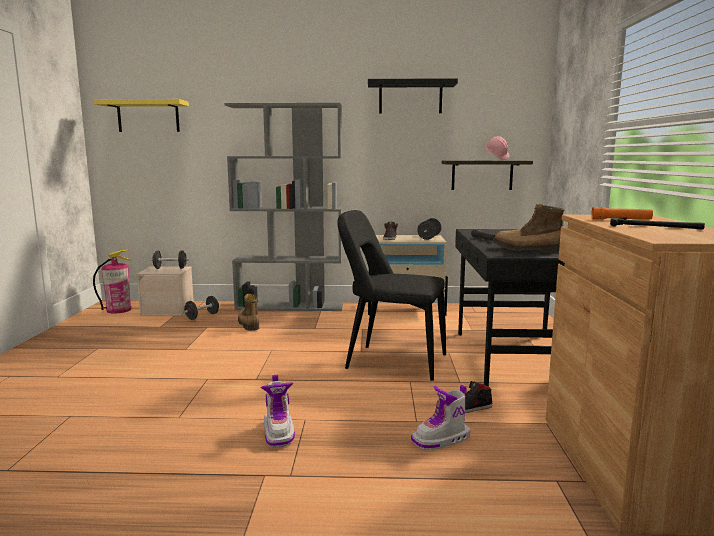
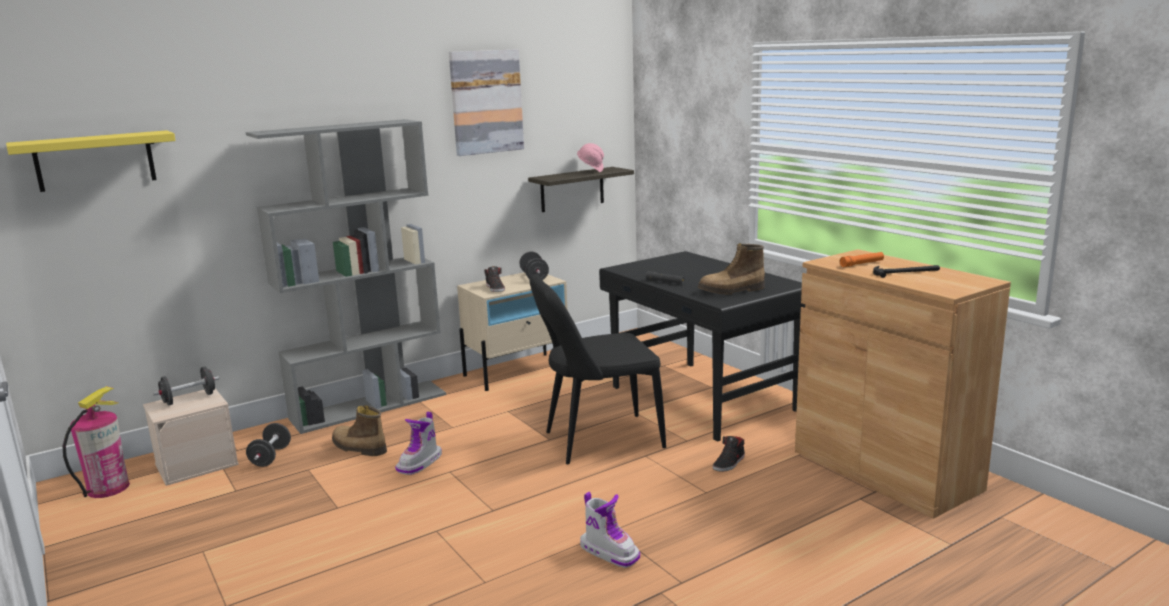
camera: 35 degrees left, 5 degrees up
(410, 97) = (486, 102): black shelf -> picture
(442, 439) = (747, 500): boot -> boot (420, 463)

